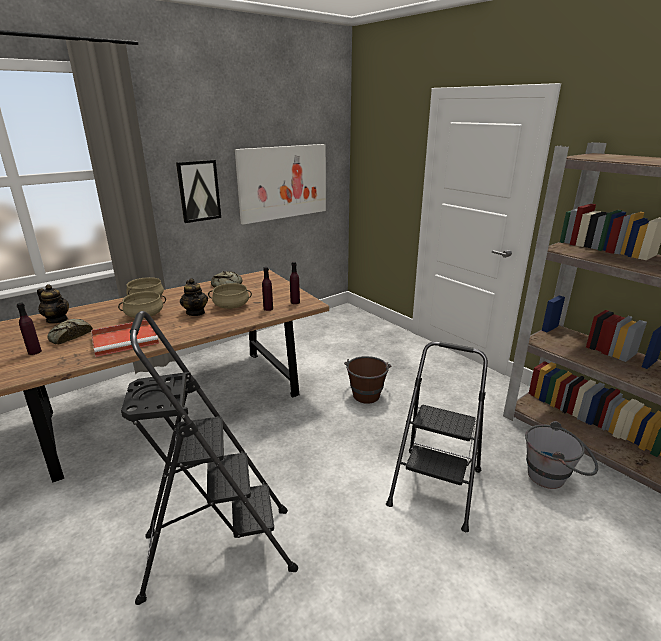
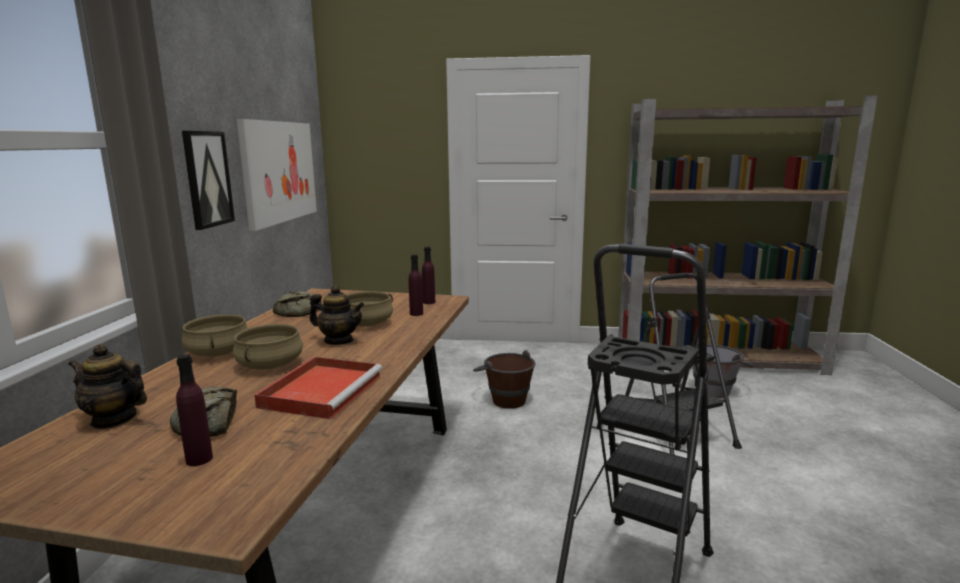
camera: 45 degrees left, 10 degrees down
(57, 320) = (114, 419): teapot -> teapot turned 150 degrees counterclockwise

